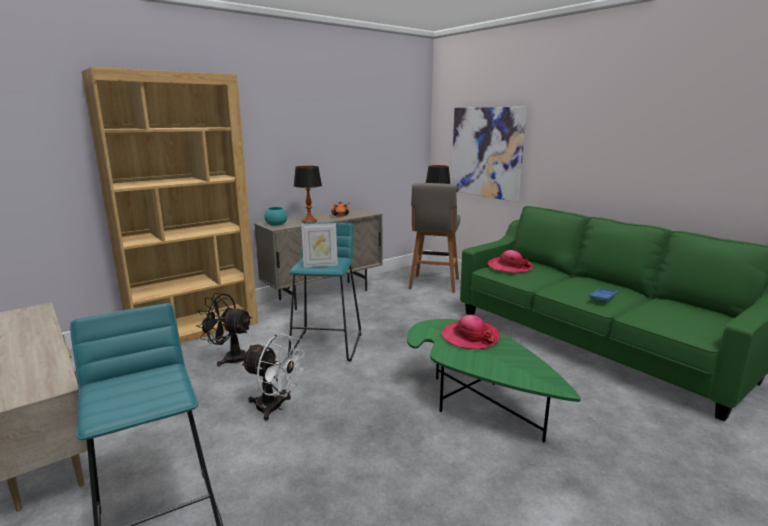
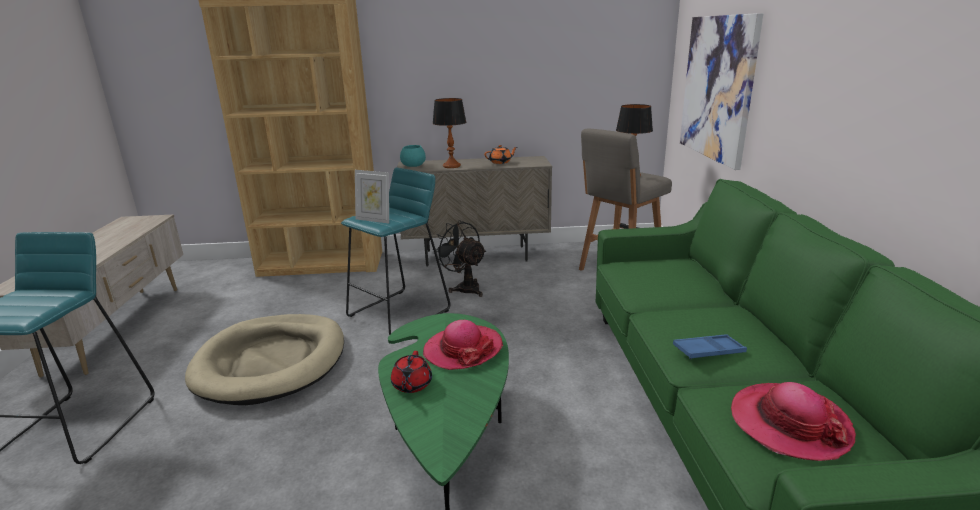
camera: 35 degrees right, 5 degrees up
(230, 358) = (308, 300): black fan -> black fan (464, 288)
(275, 408) = (271, 362): white fan -> beige dog bed
(477, 363) = (411, 385): none -> red teapot
(509, 267) = (653, 268): hat -> hat (789, 423)

